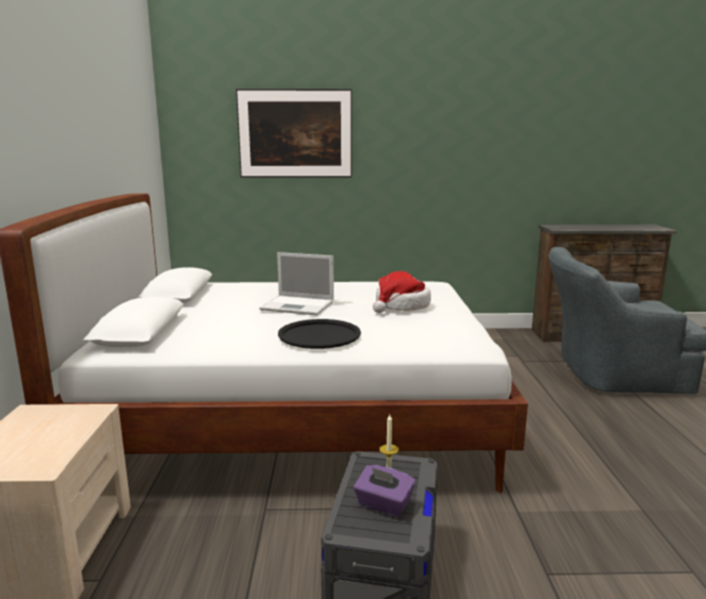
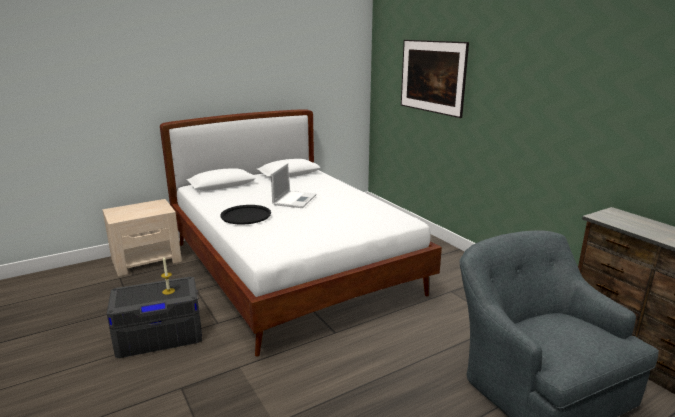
camera: 60 degrees right, 5 degrees up
(299, 306) = (295, 199): laptop -> laptop turned 150 degrees counterclockwise
(383, 504) = (143, 295): purple tissue box -> none
(401, 306) = (328, 222): hat -> none

